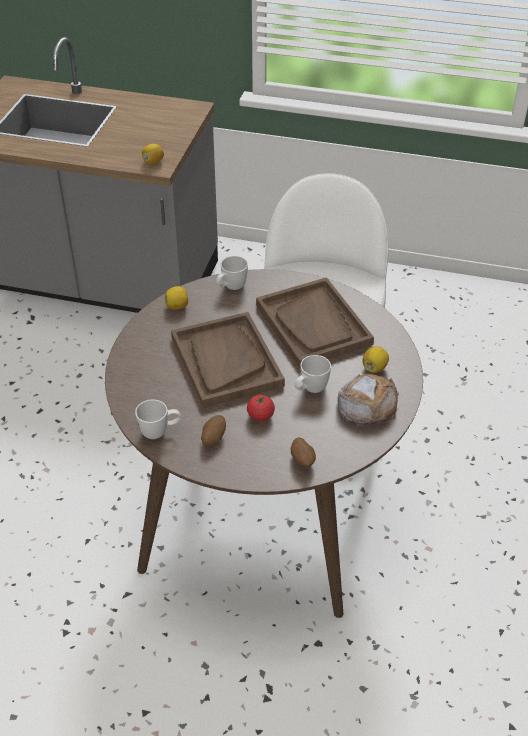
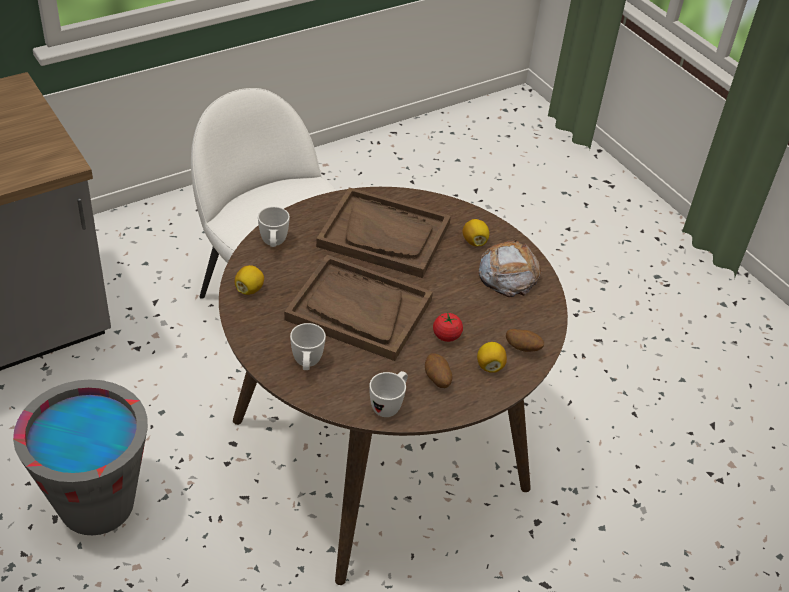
camera: 50 degrees left, 0 degrees up
(68, 418) = (96, 504): none -> grey bucket
(153, 162) = (50, 161): lemon -> lemon (490, 366)
(310, 390) = (454, 290): white mug -> white mug (307, 364)

